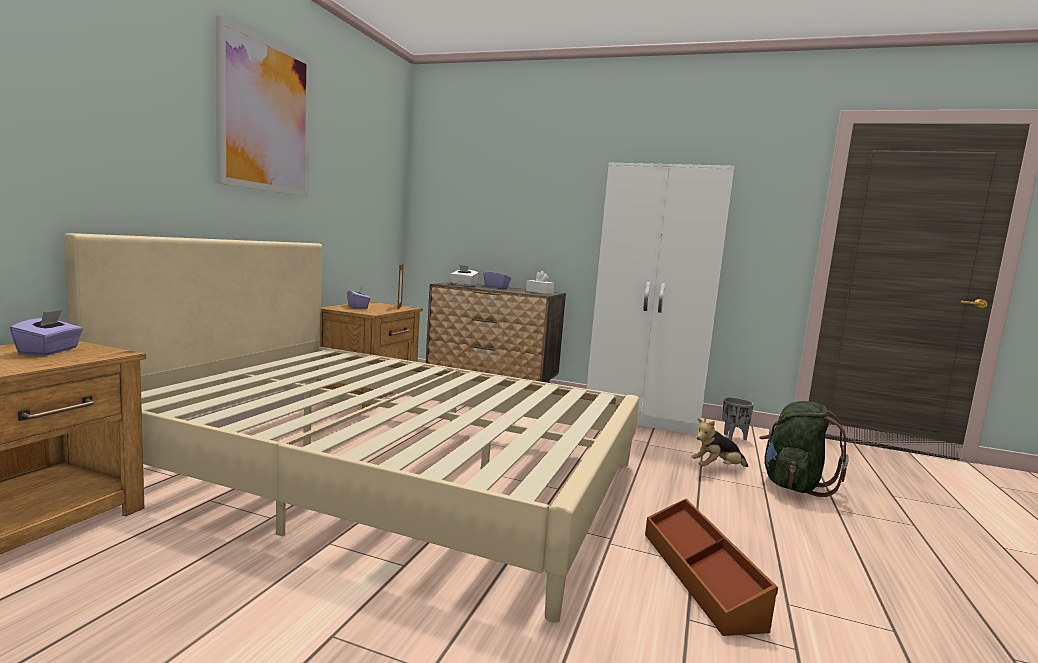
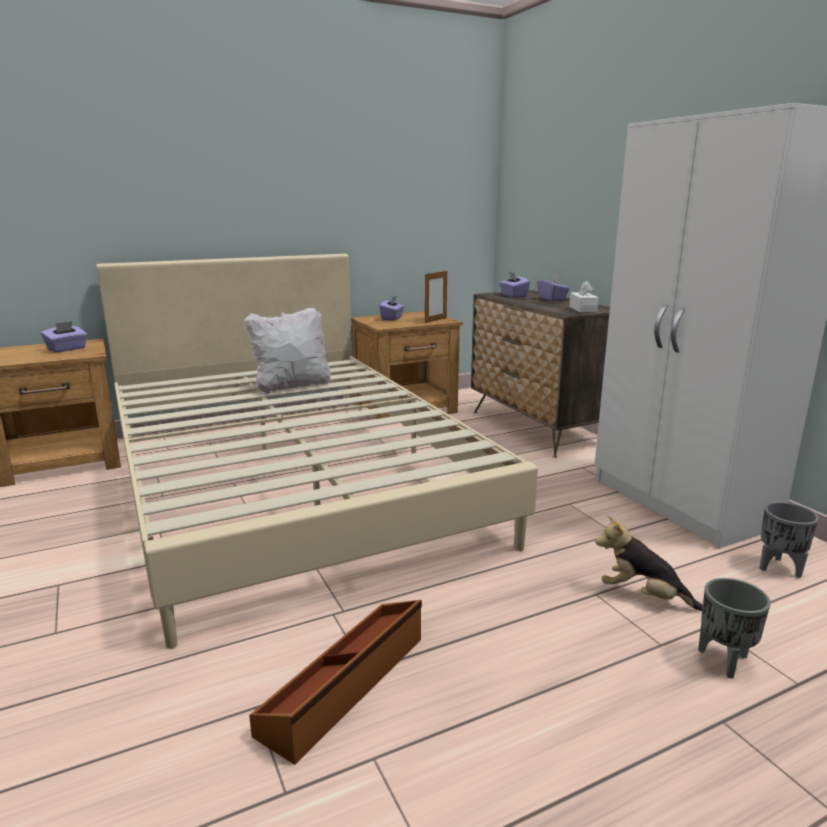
camera: 45 degrees right, 10 degrees up
(265, 116) = (279, 135): picture -> none
(331, 375) = (292, 386): none -> white pillow
(463, 285) = (513, 296): white tissue box -> purple tissue box
(793, 485) = (724, 661): green backpack -> grey planter

